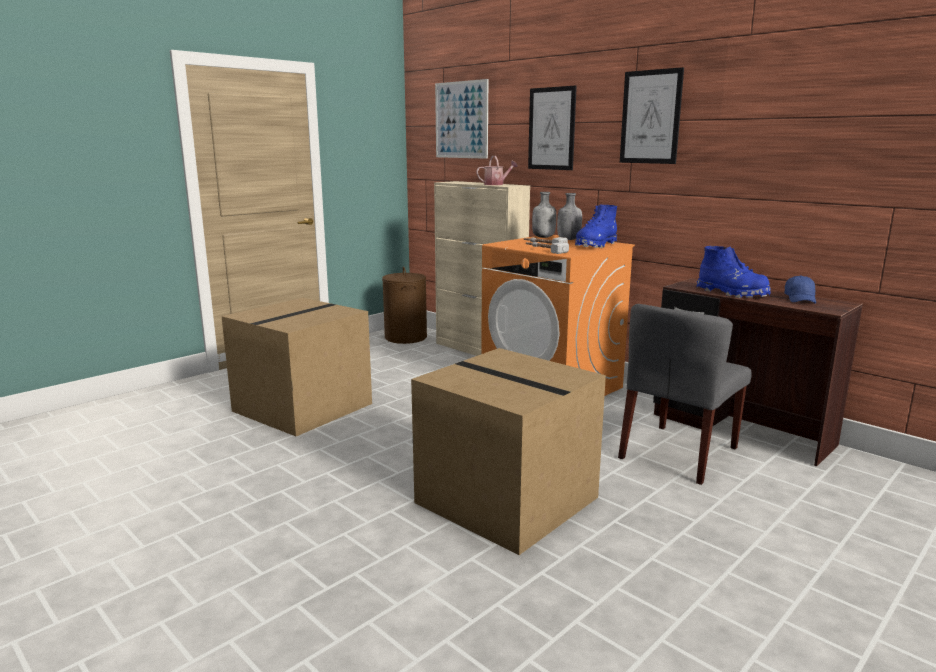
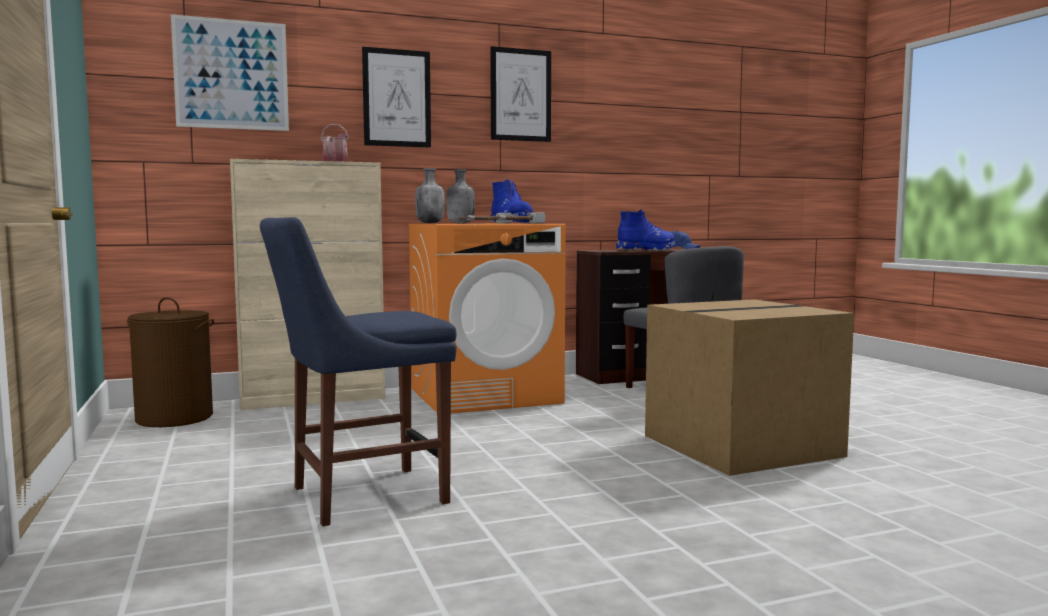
camera: 65 degrees left, 10 degrees down
(303, 406) = (360, 496): cardboard box -> blue chair

